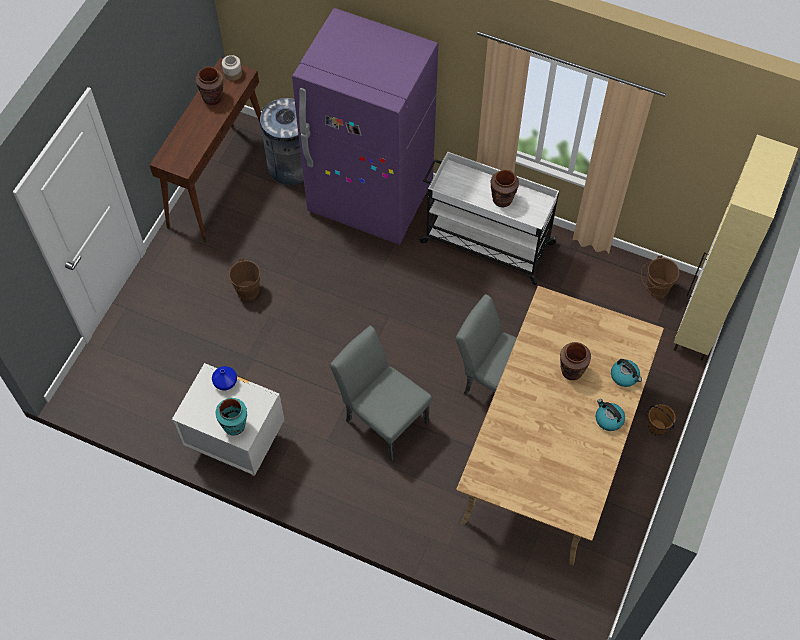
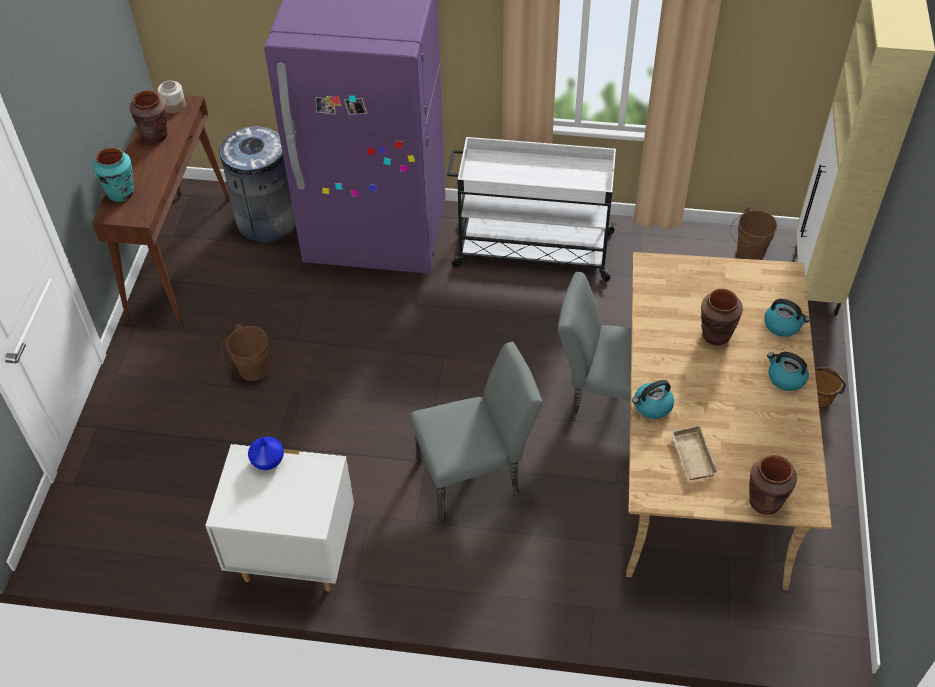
camera: 15 degrees left, 10 degrees down
(235, 426) = (297, 511): turquoise vase -> turquoise vase (121, 193)
(382, 417) = (476, 475): grey chair -> grey chair turned 135 degrees clockwise
(502, 199) = (550, 175): brown vase -> brown vase (764, 501)
(502, 415) = (652, 406): none -> kettle
(515, 460) = (691, 455): none -> beige tray

